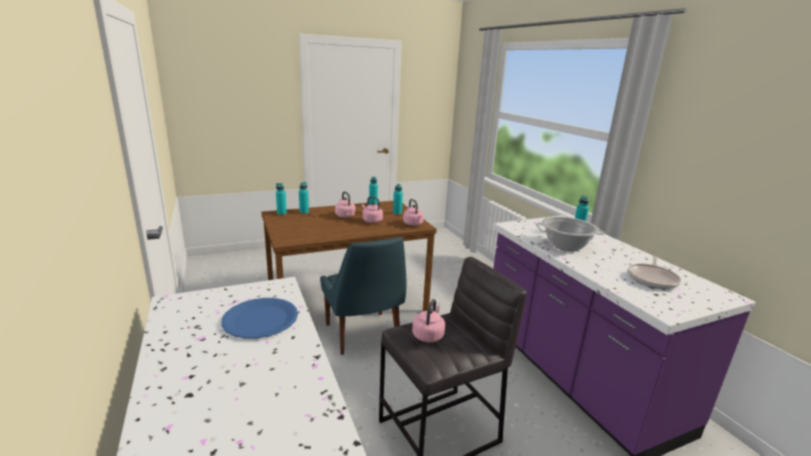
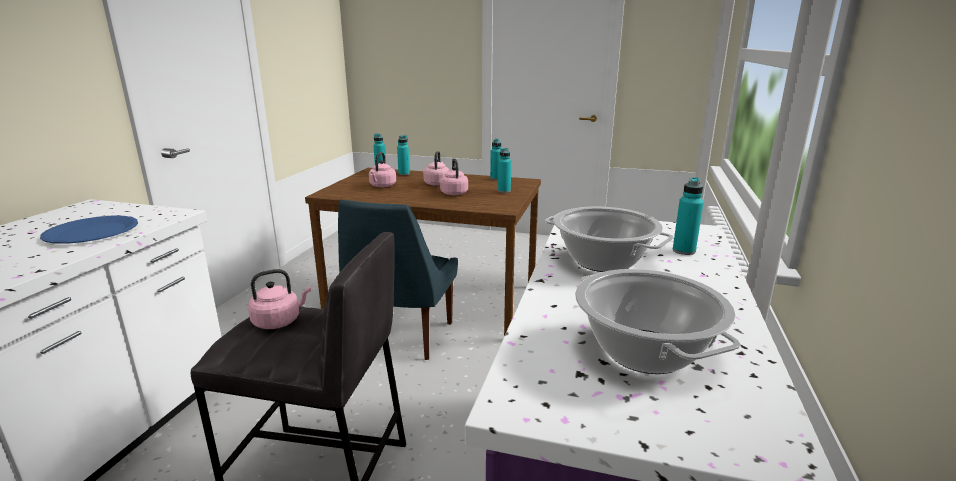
camera: 40 degrees right, 0 degrees up
(413, 224) = (496, 205): pink kettle -> pink kettle (382, 186)
(652, 279) = (646, 352): frying pan -> cooking pot

